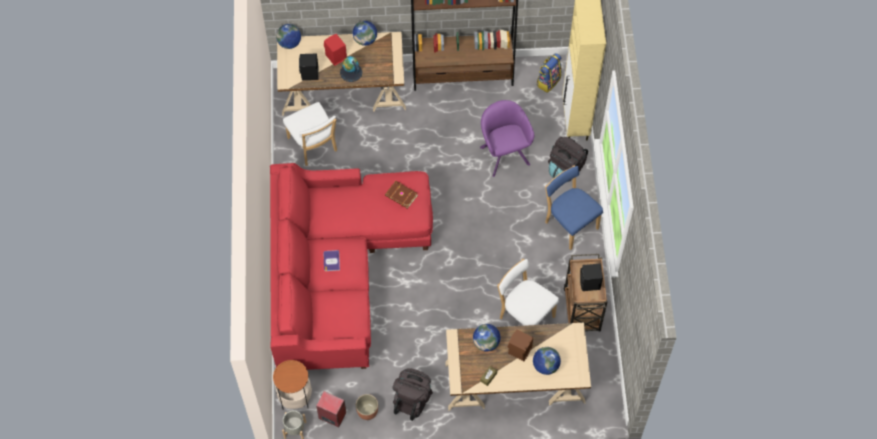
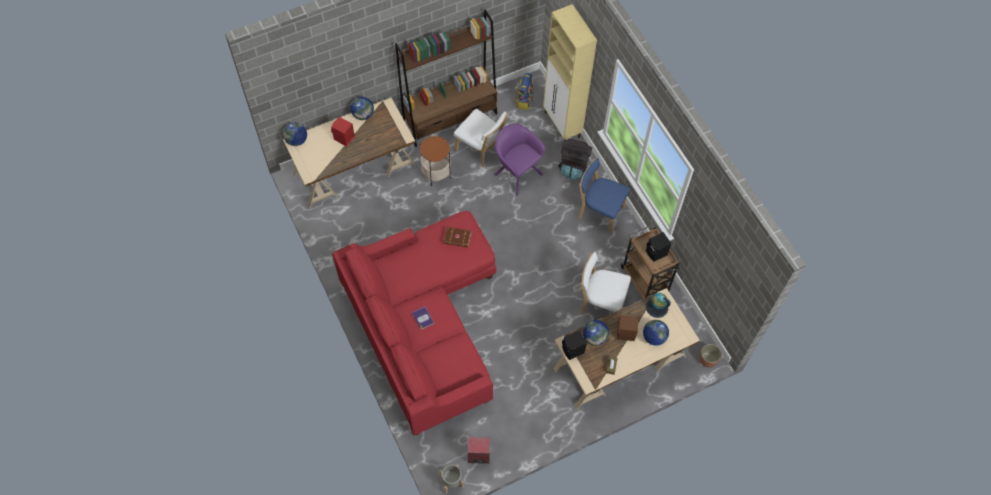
camera: 25 degrees left, 0 degrees up
(295, 397) = (438, 452): side table -> side table (436, 173)
(310, 74) = (328, 161): black speaker -> black speaker (573, 351)
(313, 146) = (350, 225): white chair -> white chair (480, 150)
(351, 72) = (364, 147): globe -> globe (656, 307)
(367, 411) = (507, 439): planter -> planter (707, 360)
(412, 399) = (541, 412): black backpack -> none

